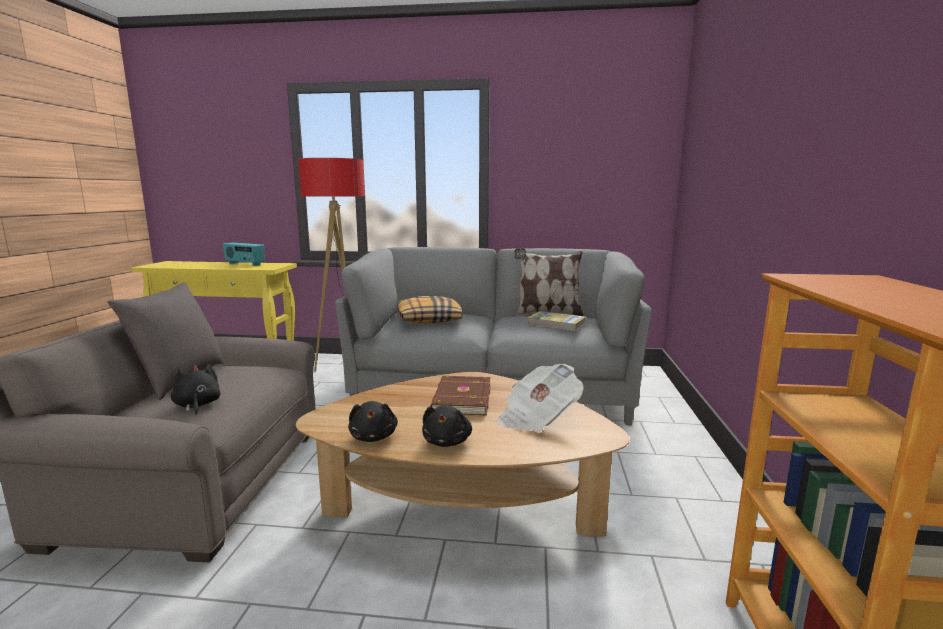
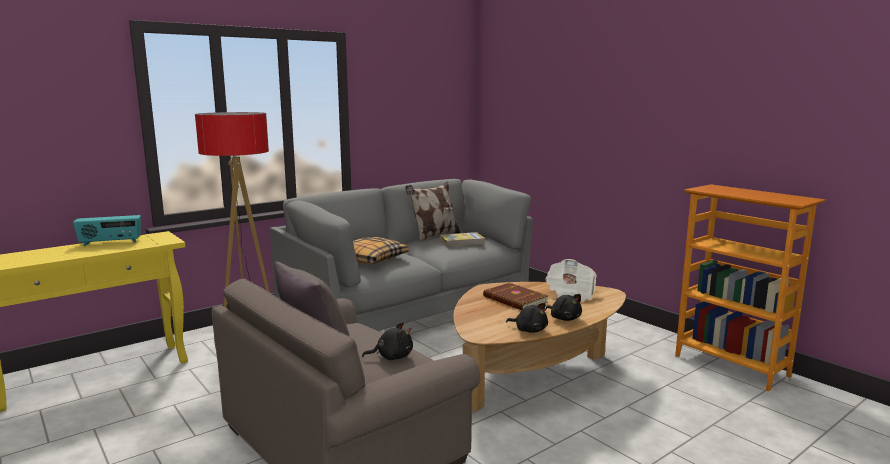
camera: 45 degrees left, 0 degrees up
(197, 405) = (392, 357): black plush toy -> black plush toy turned 150 degrees clockwise

